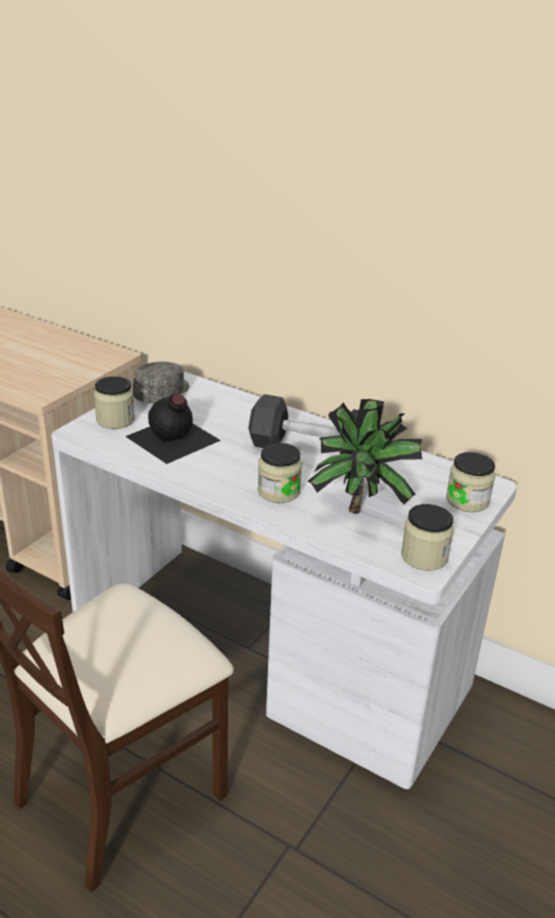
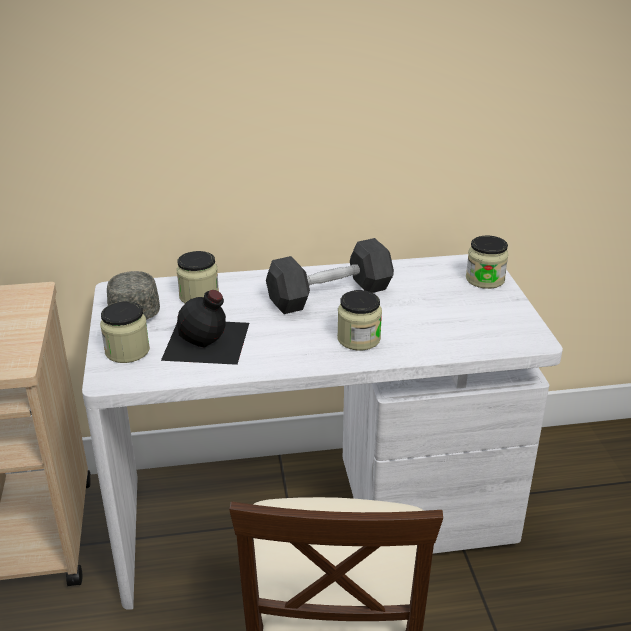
camera: 40 degrees left, 0 degrees up
(362, 509) = (434, 321): potted plant -> none
(424, 556) = (521, 331): jar -> jar (199, 296)

